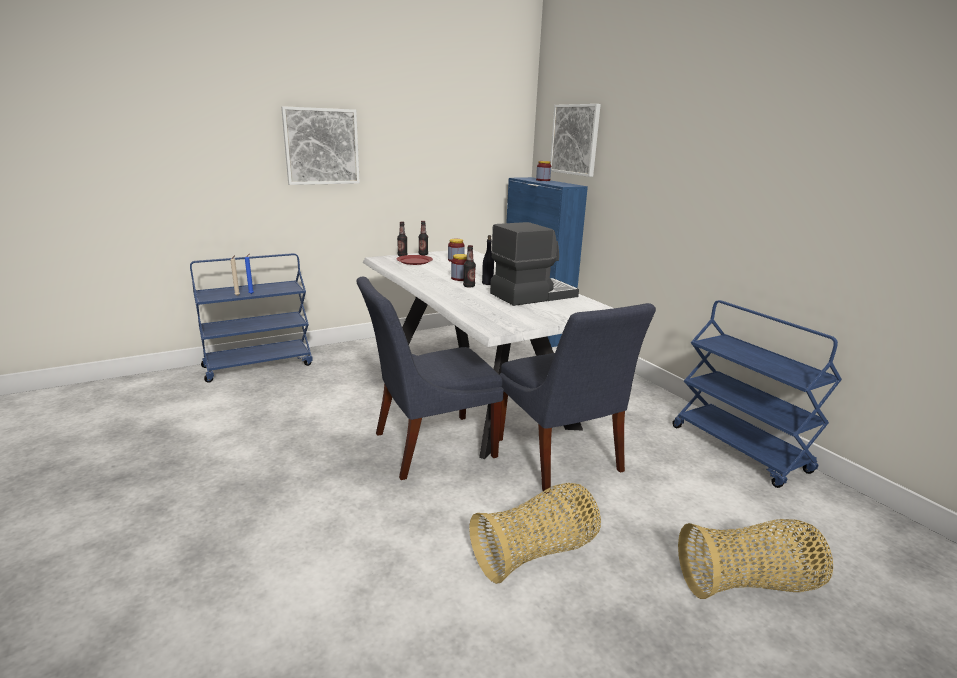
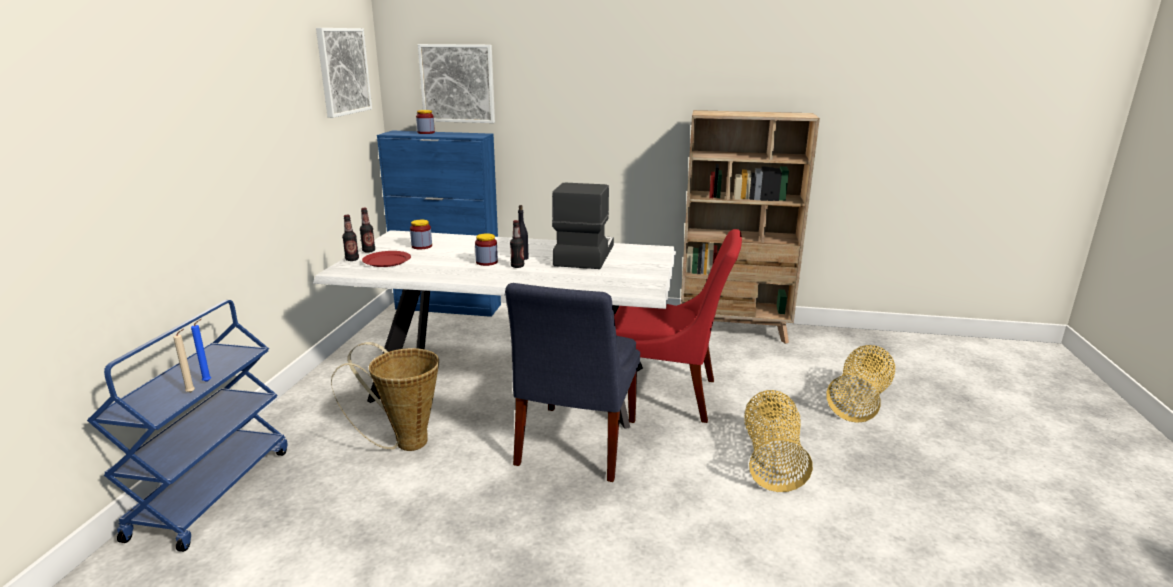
camera: 50 degrees left, 0 degrees up
(321, 146) = (201, 130): picture -> picture (343, 71)
(357, 389) = (404, 442): none -> basket
(559, 458) = (668, 395): blue chair -> red chair
(740, 449) = (734, 330): blue cart -> beige bookcase

